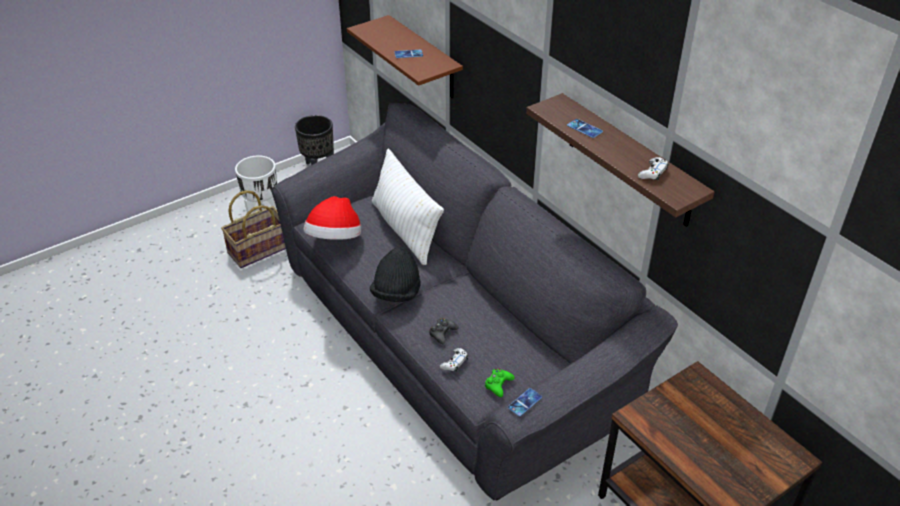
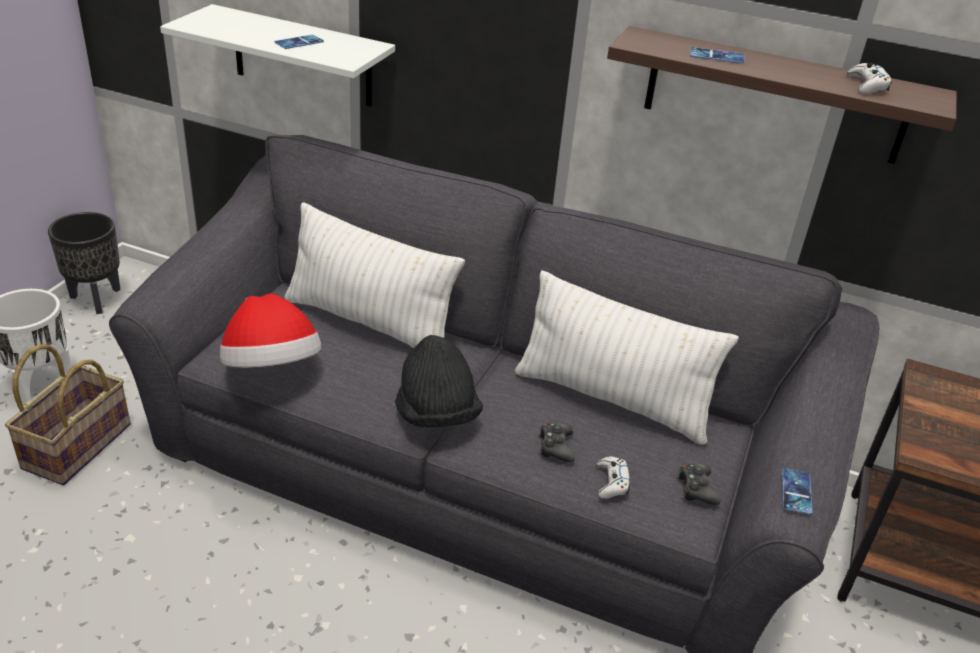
camera: 35 degrees left, 5 degrees down
(424, 58) = (302, 57): brown shelf -> white shelf
(498, 385) = (696, 489): green game controller -> black game controller
(500, 319) = (612, 399): none -> white pillow

